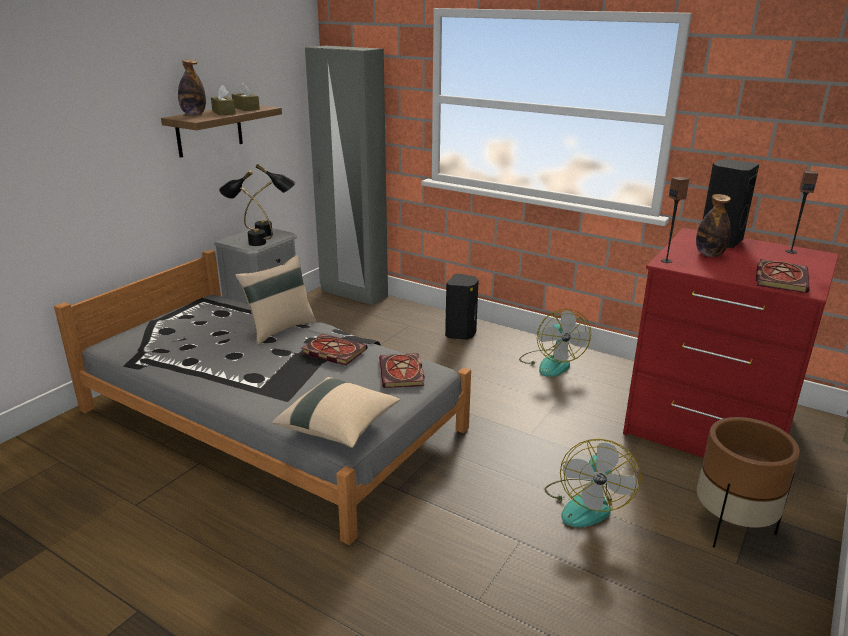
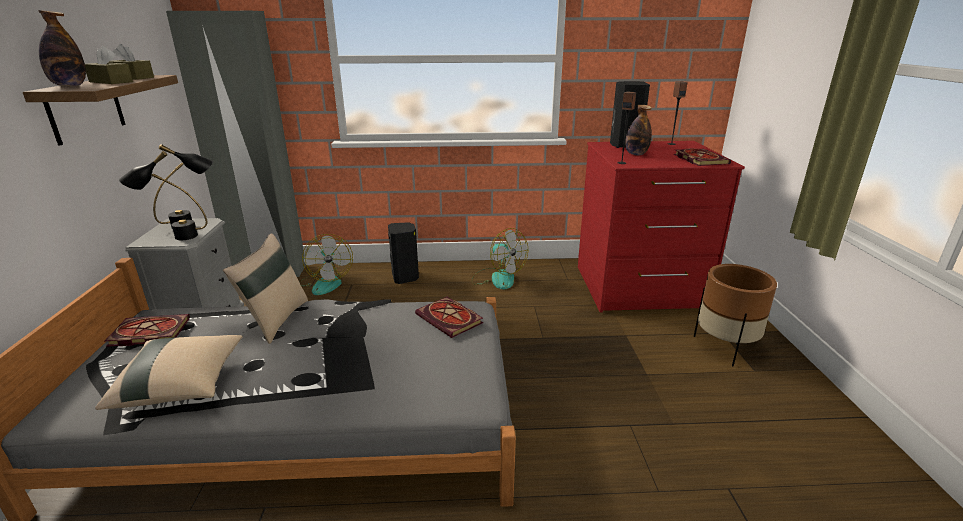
camera: 35 degrees left, 0 degrees up
(332, 352) = (361, 323): book -> book (147, 333)
(339, 427) = (456, 391): beige pillow -> beige pillow (182, 385)
(586, 504) = (635, 373): fan -> fan (325, 283)

